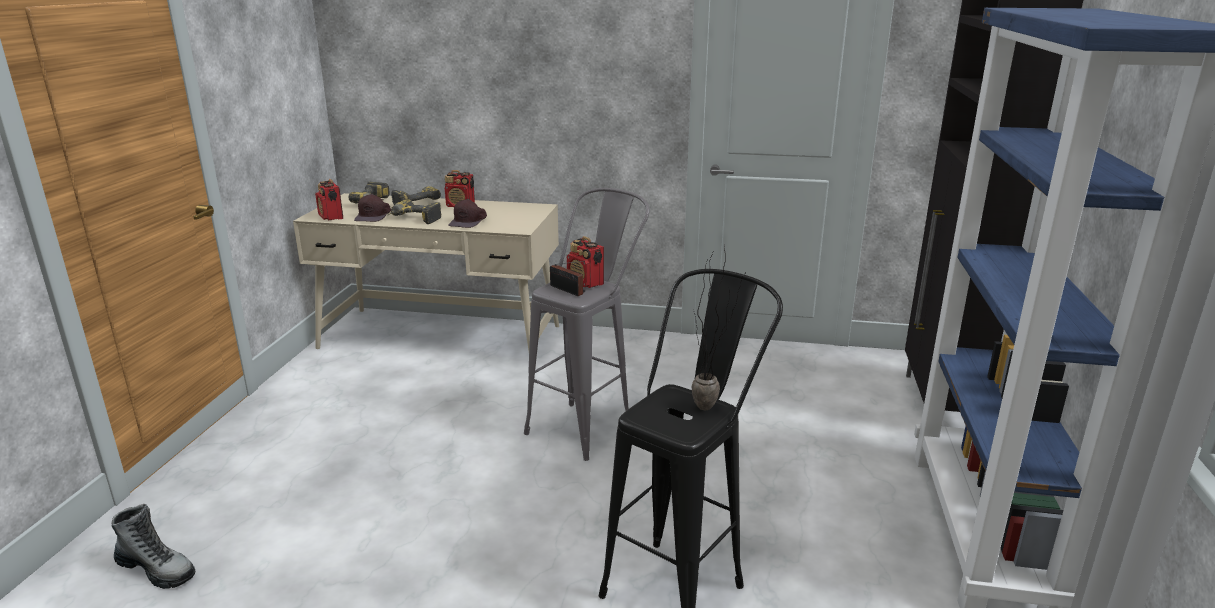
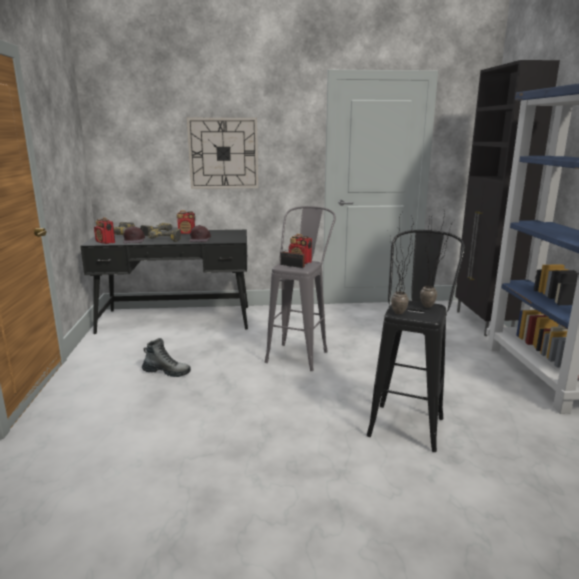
camera: 15 degrees left, 5 degrees down
(157, 570) = (62, 470): boot -> boot (166, 372)
(441, 337) = (176, 319): beige desk -> black desk
(523, 80) = (223, 153): none -> wall clock
(634, 417) = (394, 314): none -> potted plant

